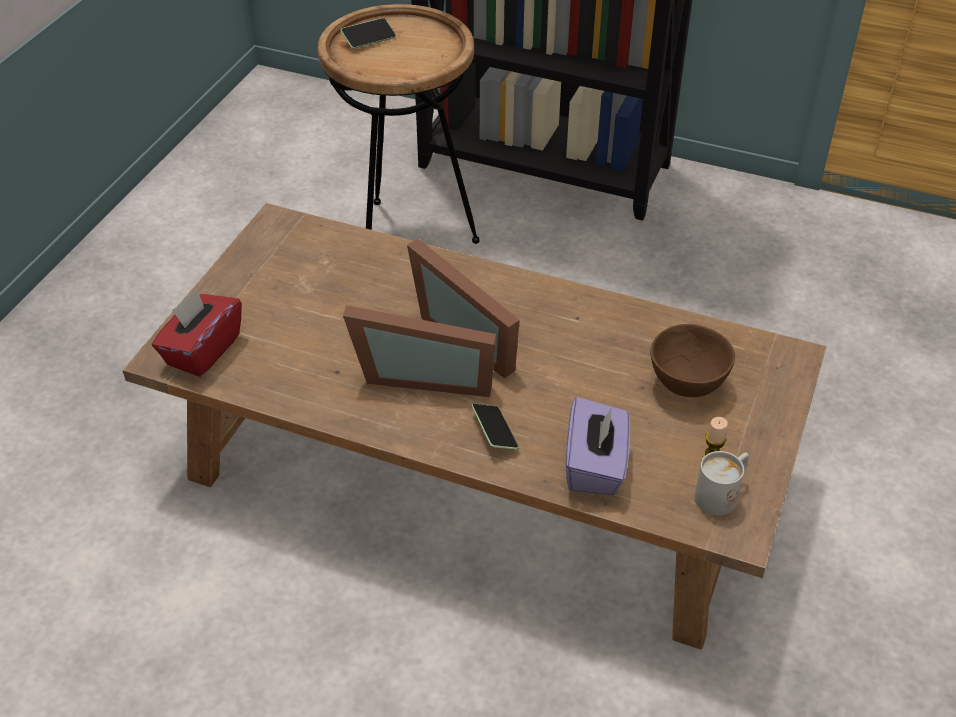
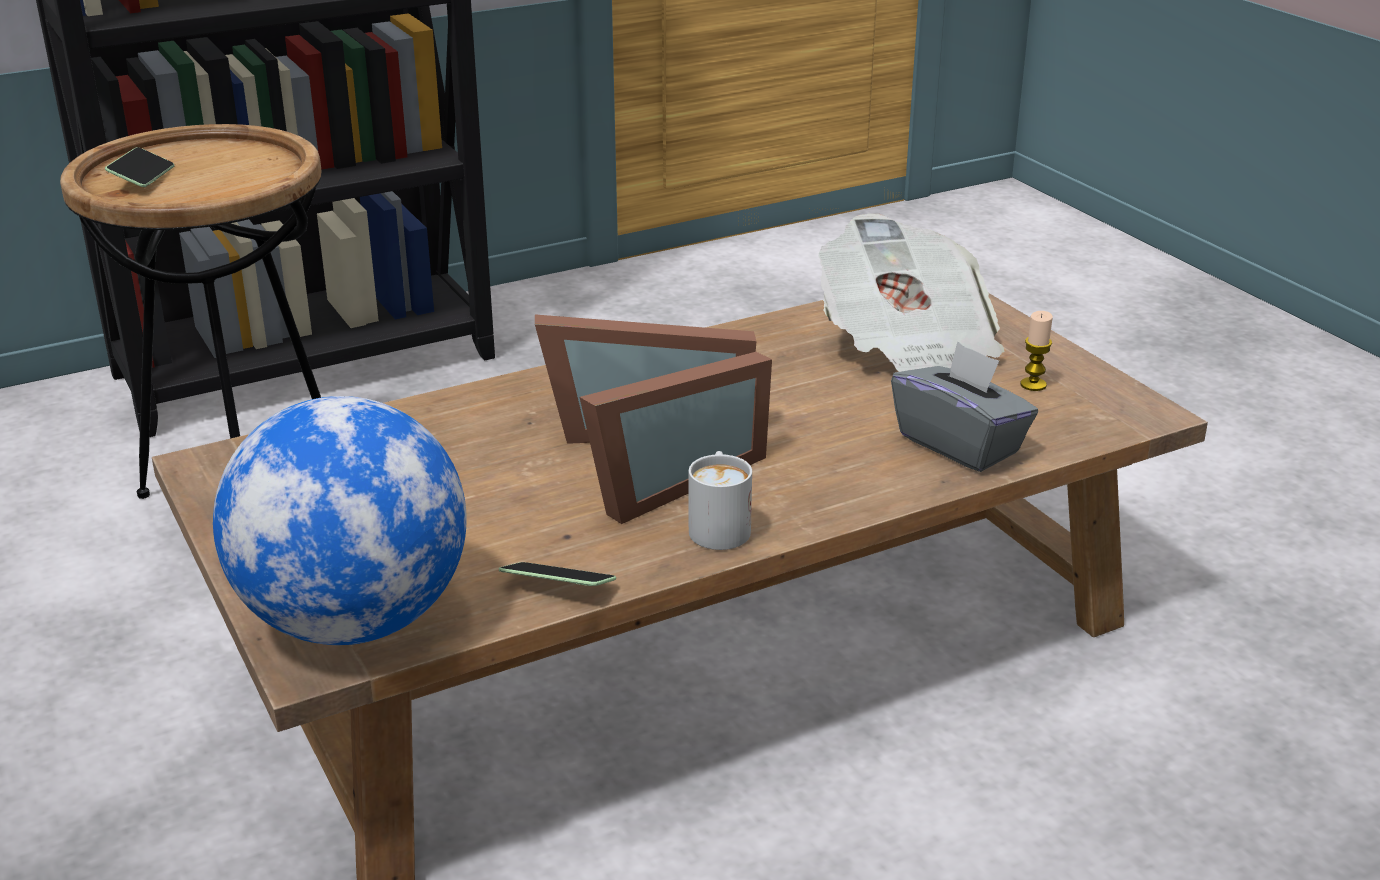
camera: 50 degrees left, 15 degrees down
(202, 350) = (355, 621): red tissue box -> globe
(494, 433) = (827, 479): phone -> phone (558, 587)
(595, 466) = (960, 444): purple tissue box -> grey tissue box
(686, 385) = (907, 350): brown bowl -> newspaper
(722, 494) = (1084, 398): white mug -> white mug (719, 525)

